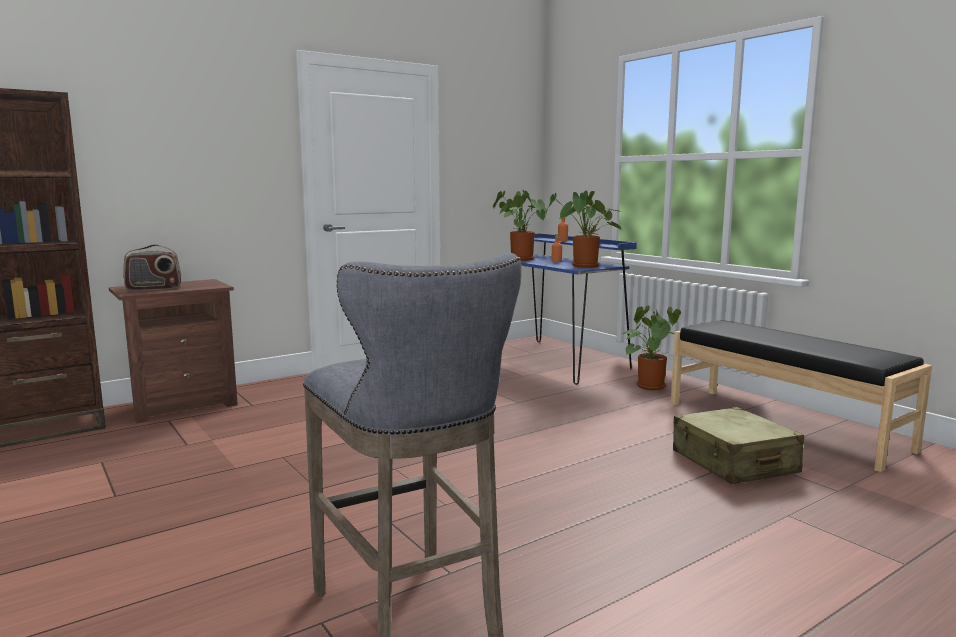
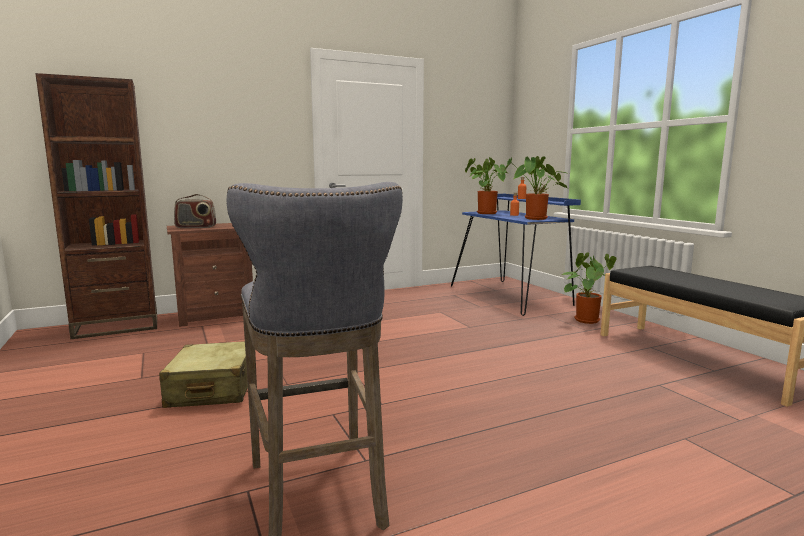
camera: 10 degrees right, 0 degrees up
(733, 462) = (644, 388): beige suitcase -> beige suitcase (212, 389)

